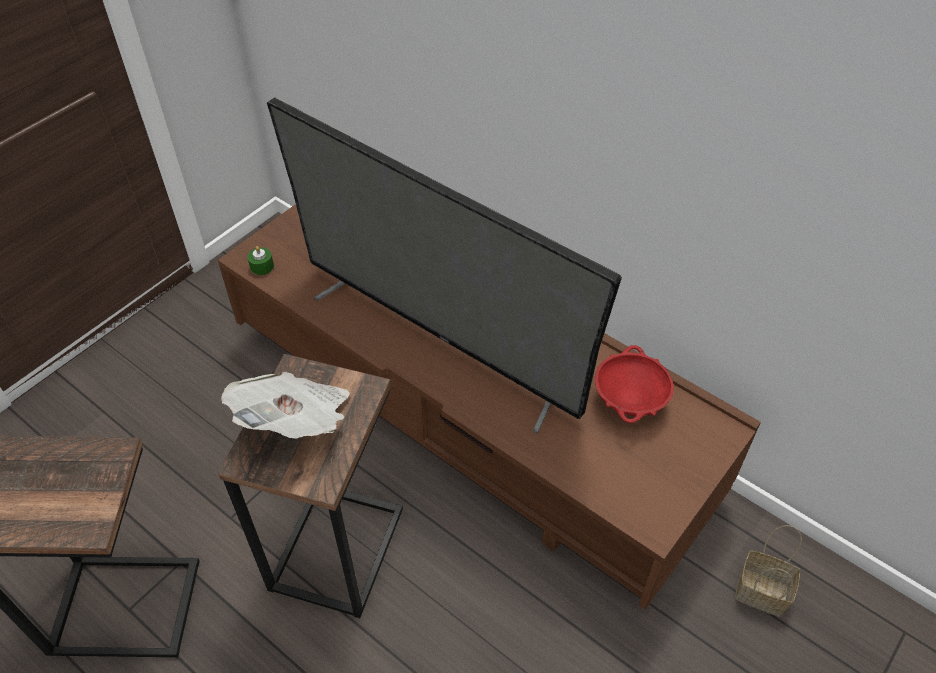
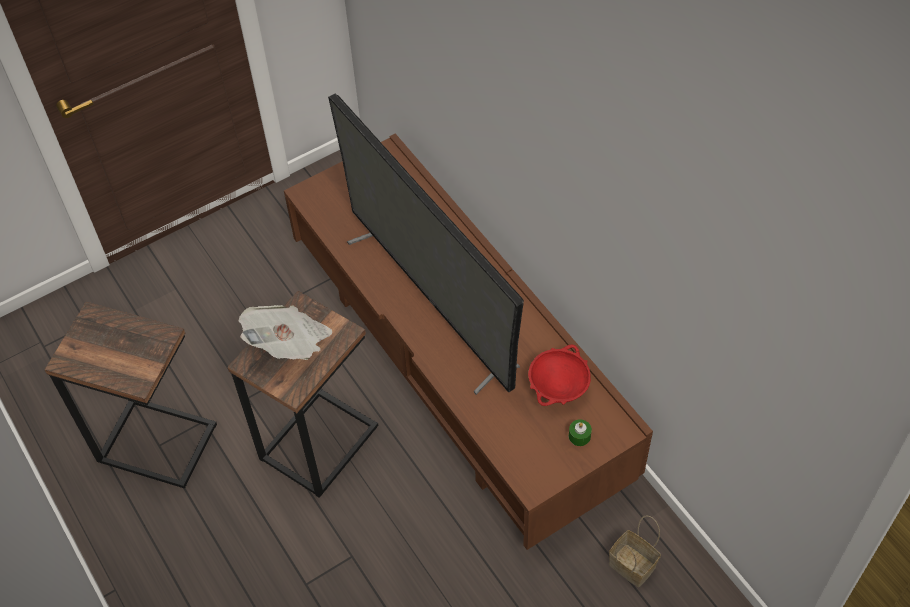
camera: 20 degrees right, 5 degrees up
(262, 266) = (316, 204): green candle -> green candle (579, 436)

